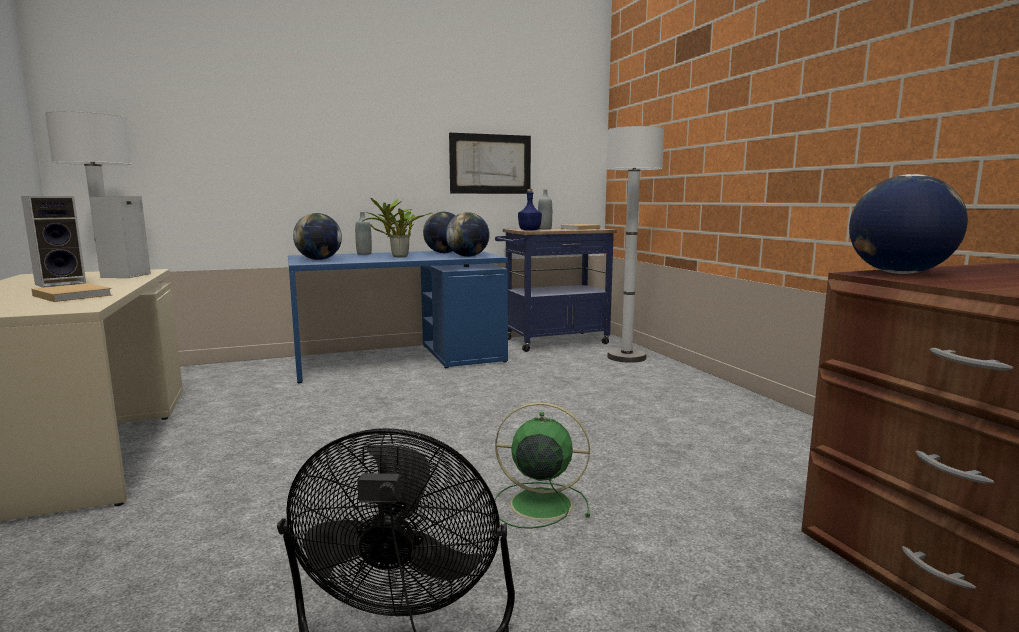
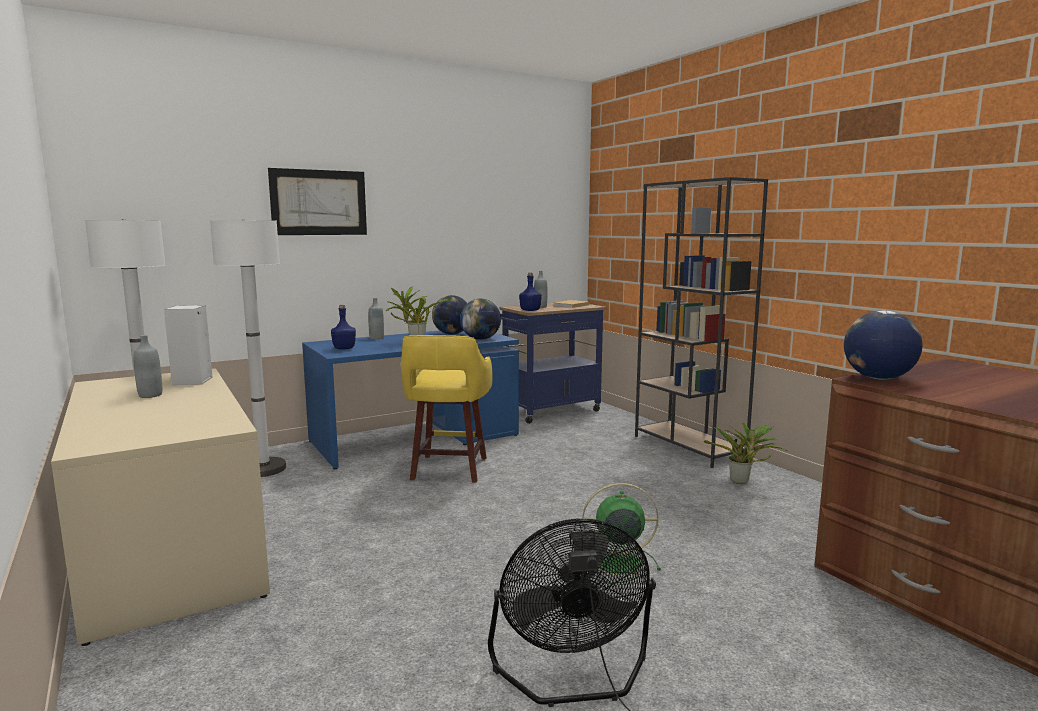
camera: 10 degrees left, 0 degrees up
(62, 283) = (150, 395): speaker -> grey bottle
(71, 295) = (192, 411): beige book -> none
(319, 259) = (344, 348): globe -> blue bottle
(411, 391) = (448, 470): none -> yellow stool
(490, 164) = (487, 246): picture -> picture (319, 202)
(626, 357) = (621, 424): white floor lamp -> white floor lamp (263, 469)
(693, 382) = (689, 447): none -> bookcase
(741, 423) = (741, 482): none -> potted plant

